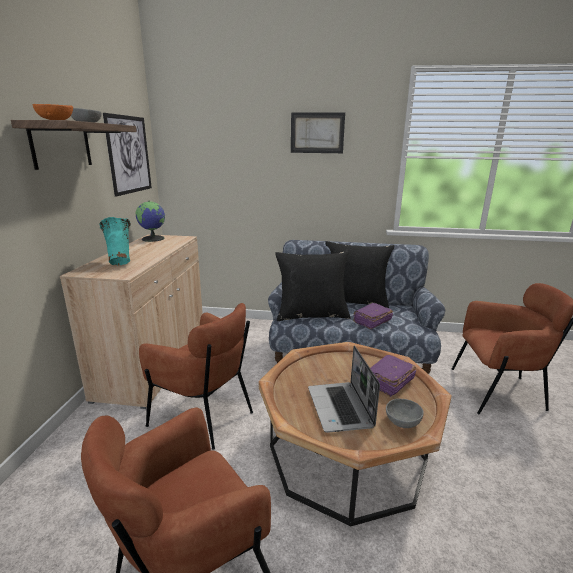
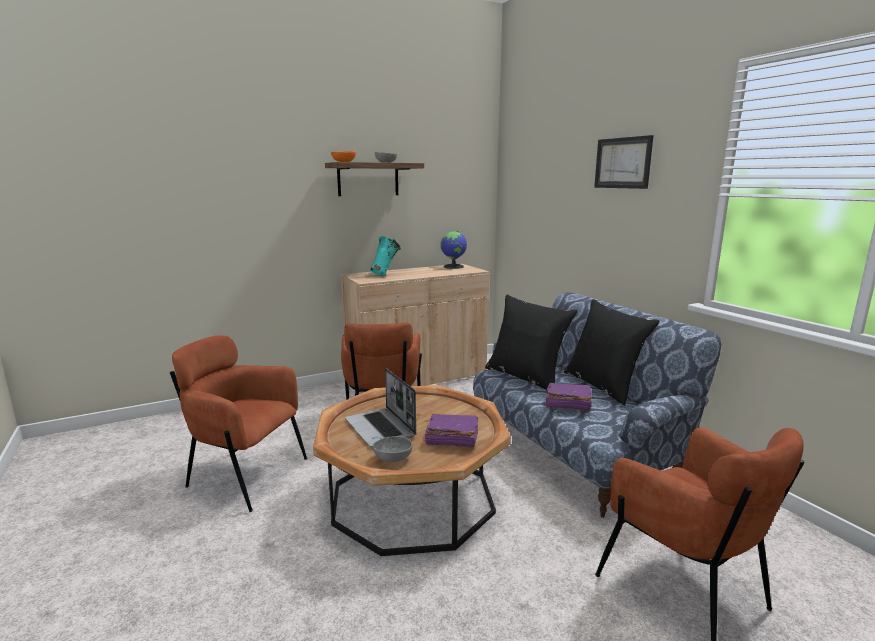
camera: 55 degrees right, 5 degrees down
(129, 154) = (452, 188): picture -> none
(340, 408) = (381, 428): laptop -> laptop turned 75 degrees counterclockwise

